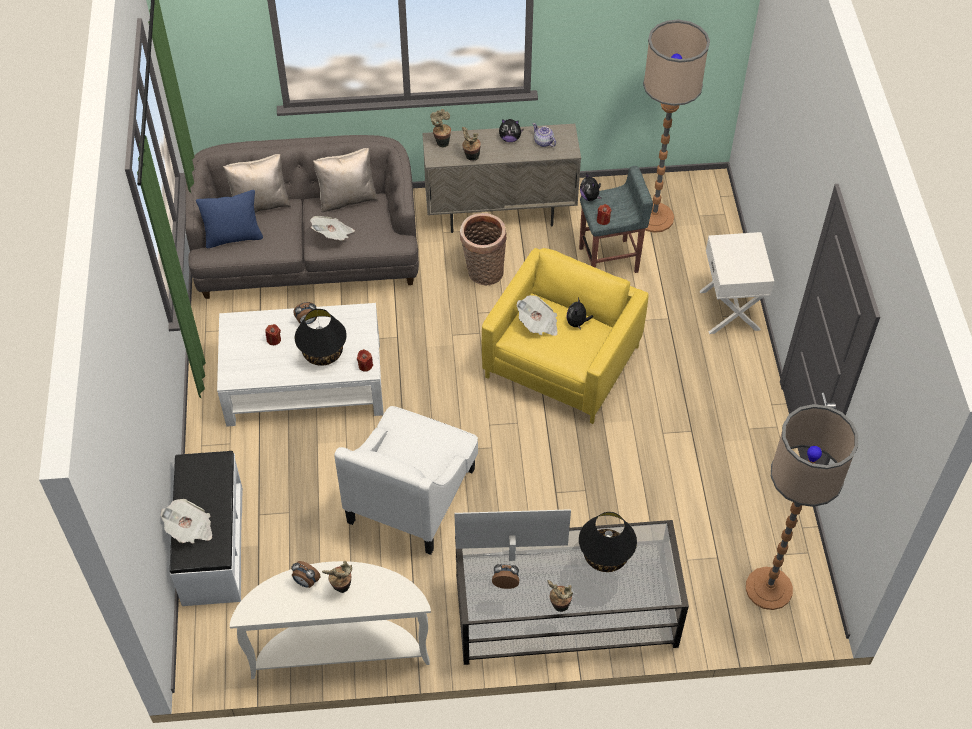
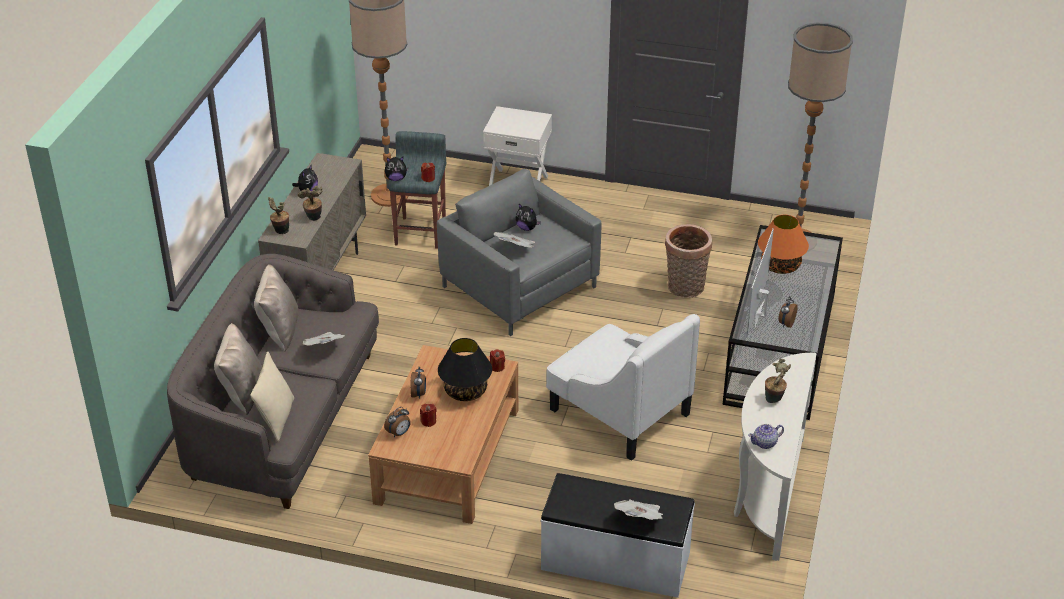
camera: 70 degrees left, 15 degrees down
(233, 237) = (276, 418): blue pillow -> beige pillow
(305, 382) = (447, 455): white coffee table -> brown coffee table
(306, 582) = (760, 420): alarm clock -> alarm clock (399, 433)
(483, 272) = (384, 308): basket -> basket (685, 289)
(543, 142) = (327, 174): teapot -> teapot (765, 443)
(559, 606) = (820, 300): potted plant -> none
(562, 362) = (519, 287): yellow armchair -> grey armchair
(605, 556) = (780, 266): black table lamp -> orange table lamp

